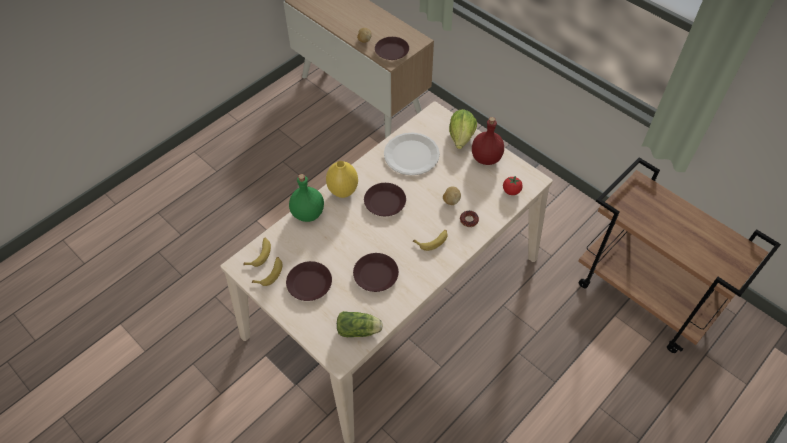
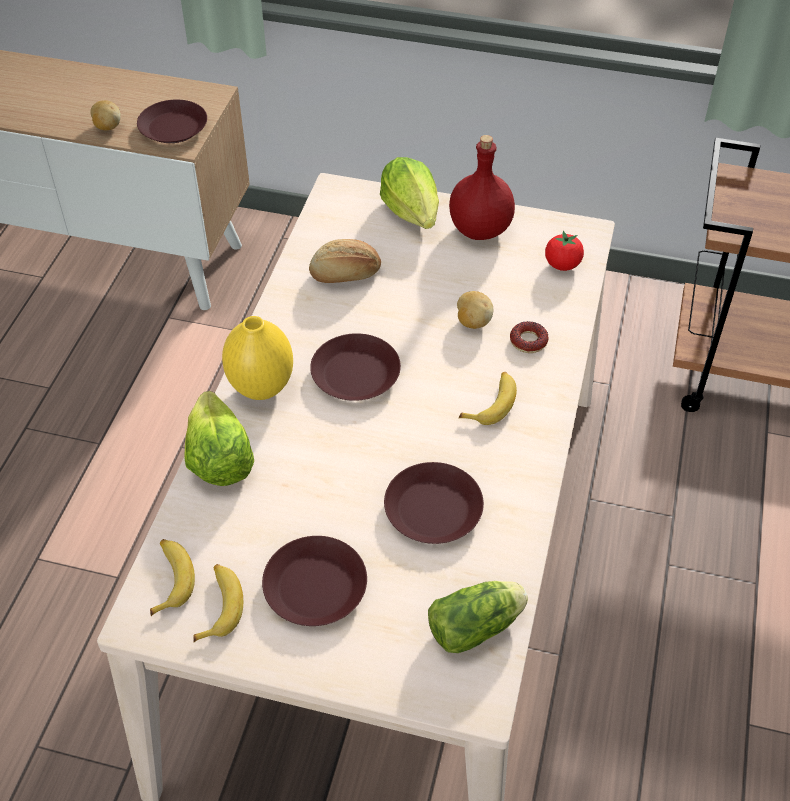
camera: 30 degrees left, 5 degrees down
(307, 214) = (218, 458): green bottle -> lettuce
(411, 155) = (345, 274): white plate -> bread

